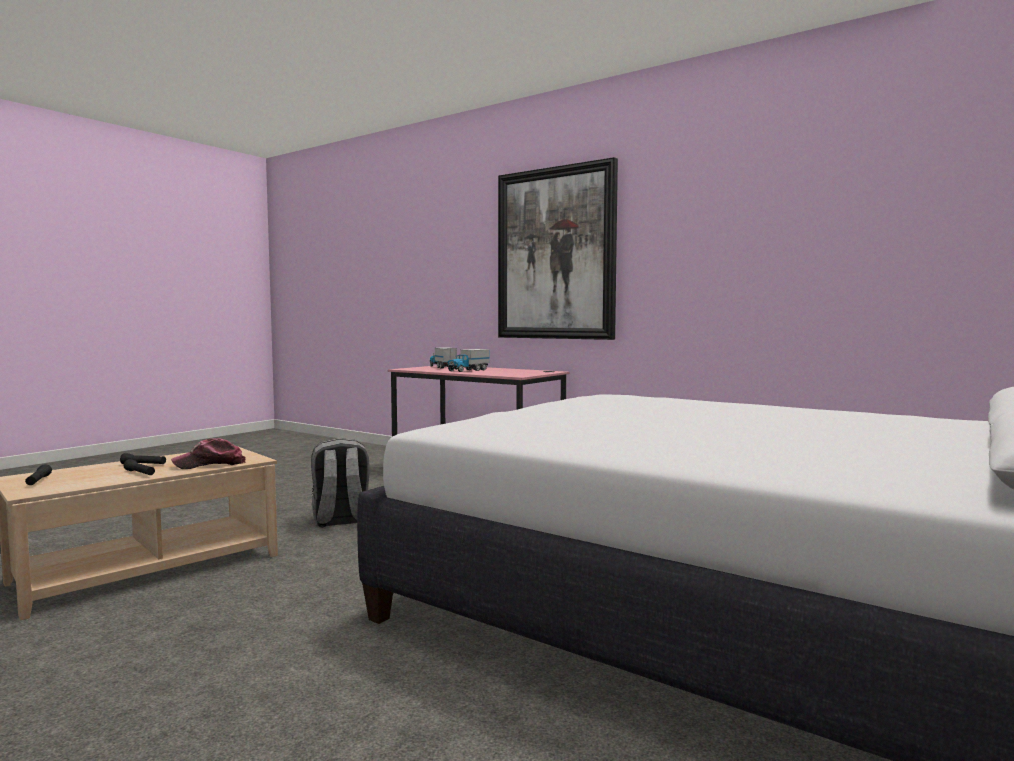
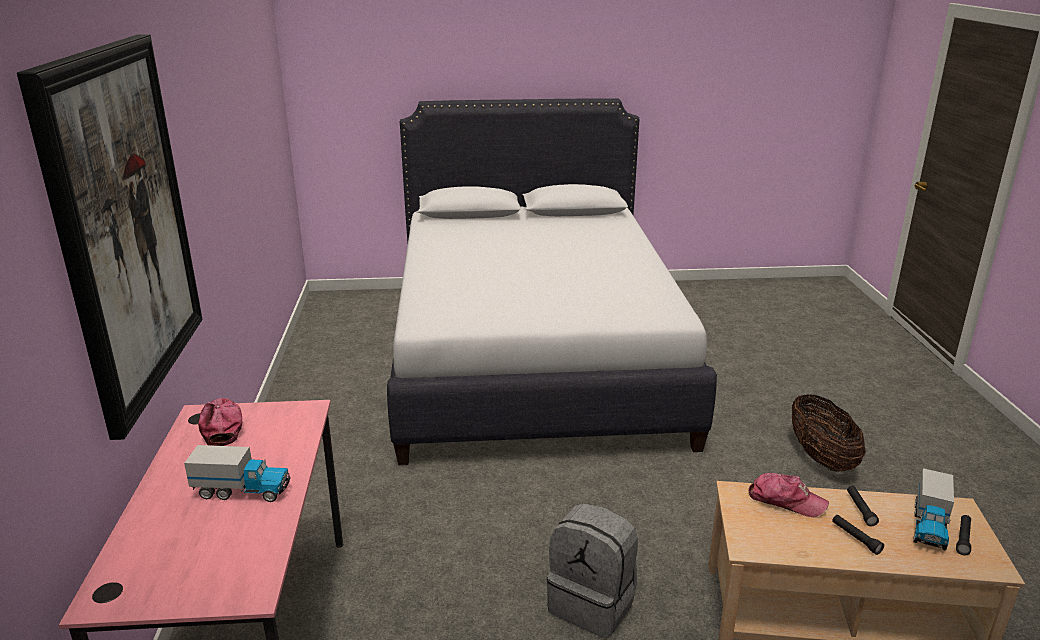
camera: 130 degrees left, 20 degrees up
(195, 686) = (821, 457): none -> basket
(442, 367) = (168, 565): toy truck -> toy truck (929, 526)
(531, 371) = (222, 426): none -> cap

